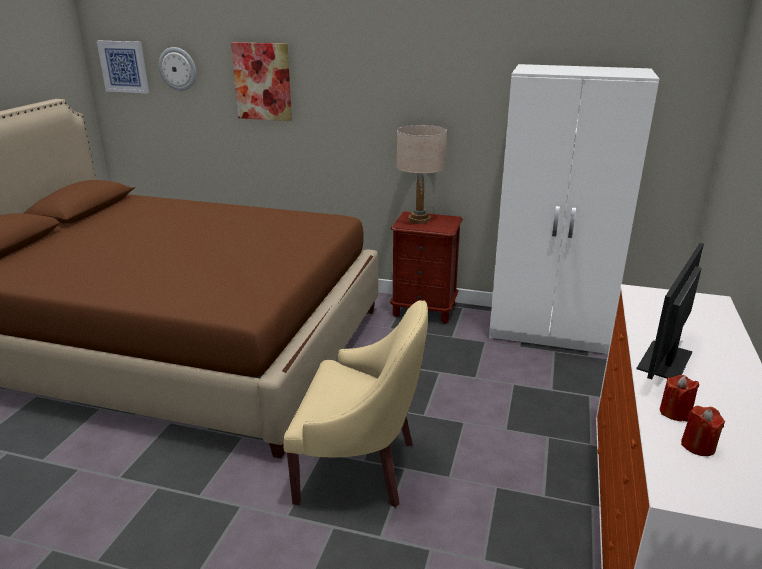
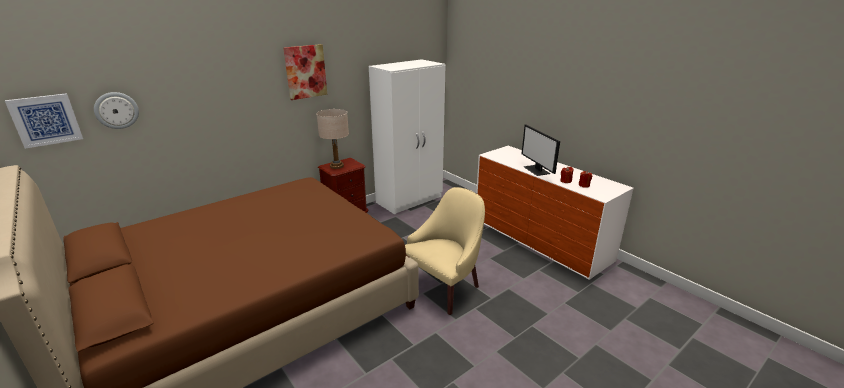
camera: 55 degrees left, 0 degrees up
(262, 81) = (204, 105): picture -> picture (305, 72)

